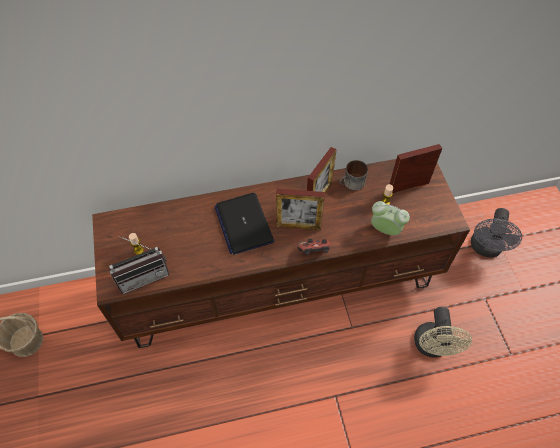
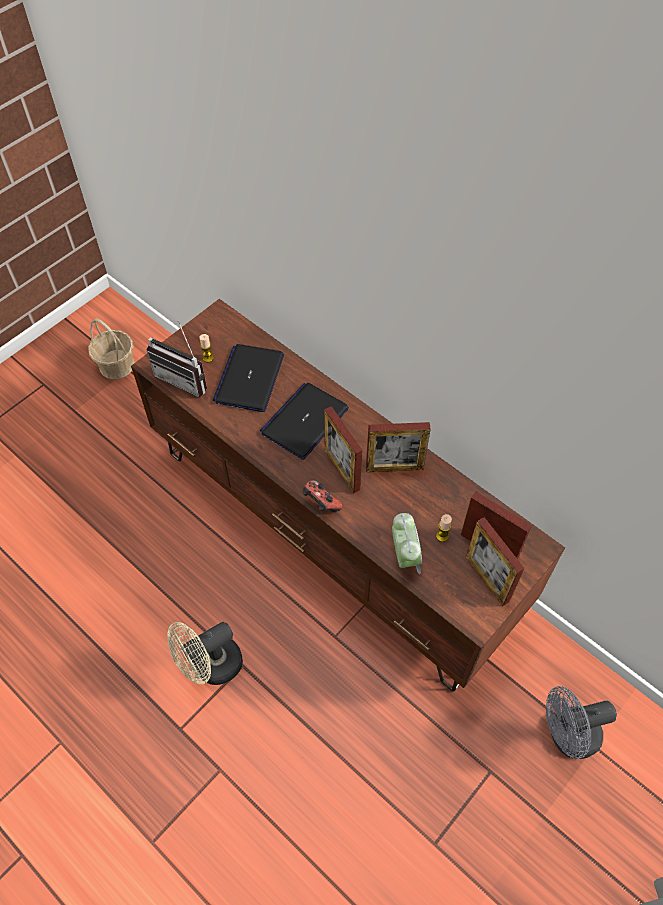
camera: 55 degrees right, 0 degrees up
(180, 235) = (249, 378): none -> laptop
(352, 183) = (441, 489): mug -> none
(428, 199) = (487, 579): none -> picture frame
(432, 347) = (374, 740): beige fan -> beige fan (210, 666)

